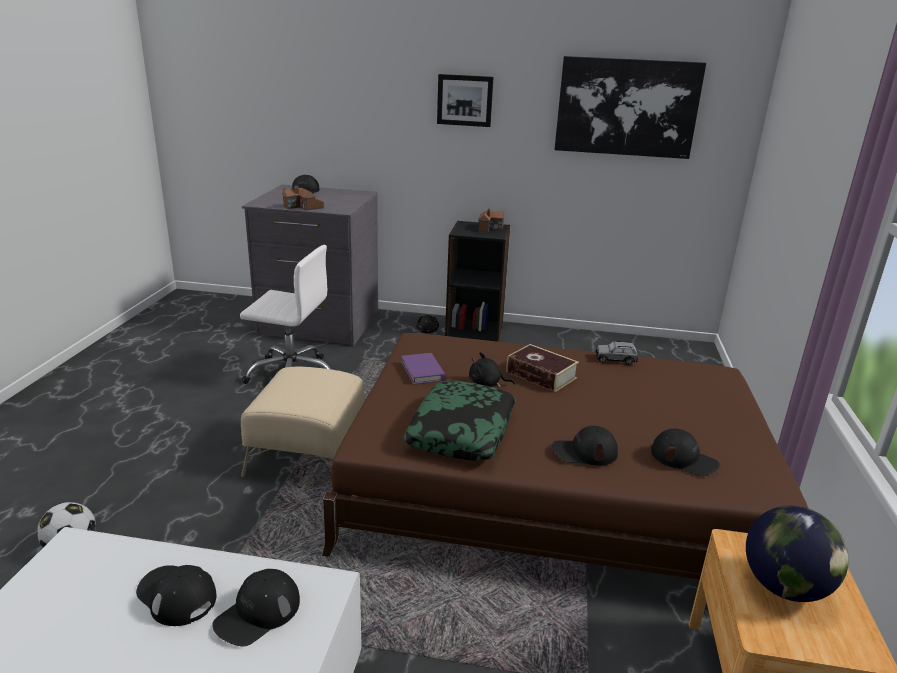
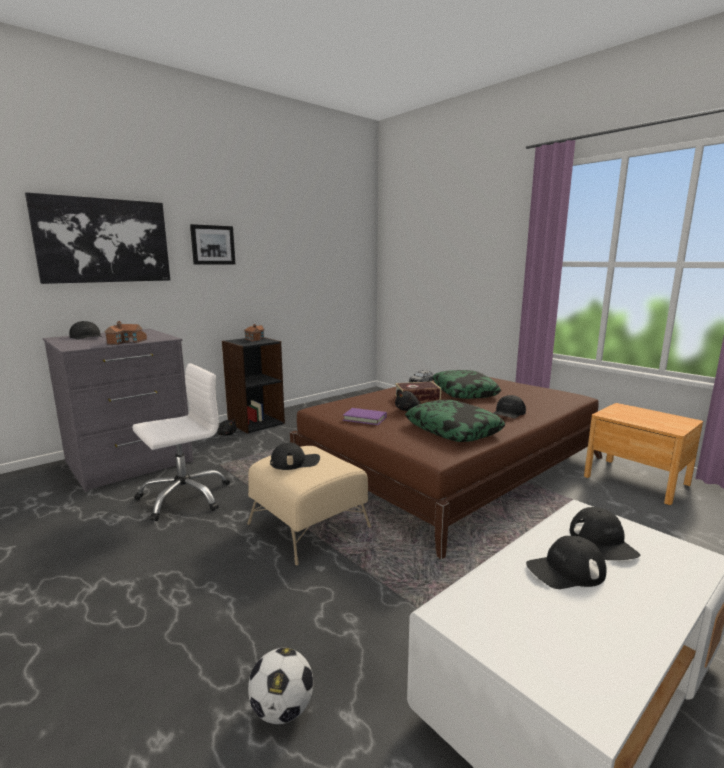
camera: 50 degrees left, 10 degrees down
(625, 397) = (464, 392): none -> pillow
(626, 107) = (315, 246): picture -> picture (104, 241)
(684, 458) = (537, 398): black cap -> black cap (295, 462)
(784, 587) = (642, 417): globe -> none

